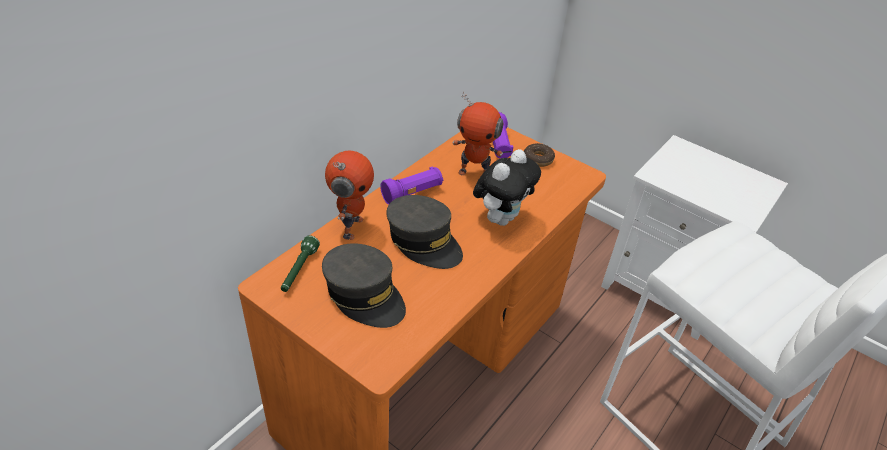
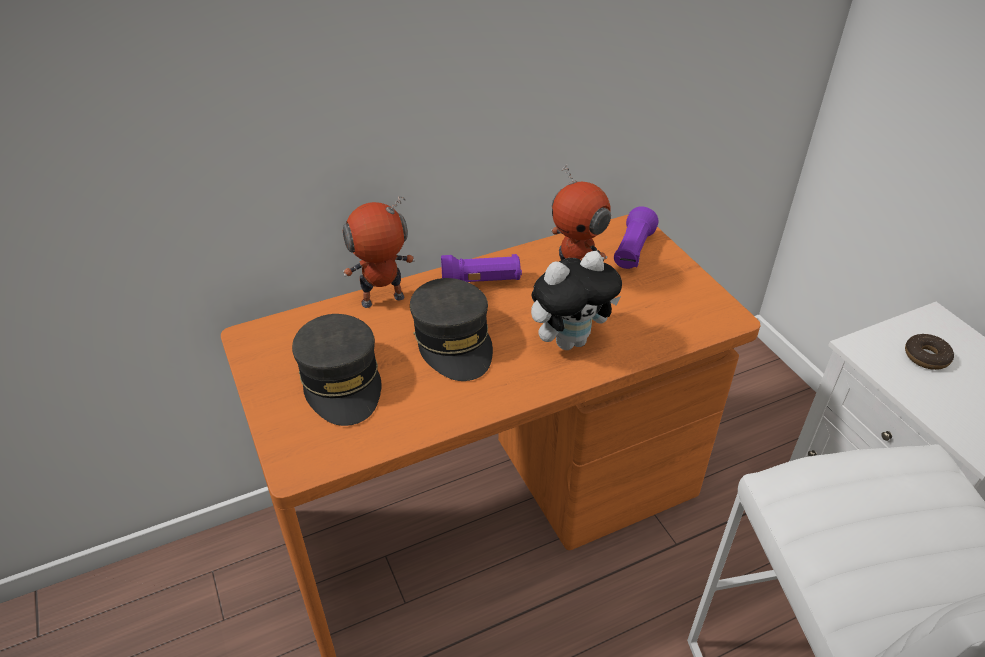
camera: 30 degrees right, 0 degrees up
(299, 270) = (293, 332): green flashlight -> none
(351, 227) = (383, 301): toy robot -> toy robot turned 150 degrees counterclockwise
(538, 159) = (675, 281): donut -> donut (926, 357)

